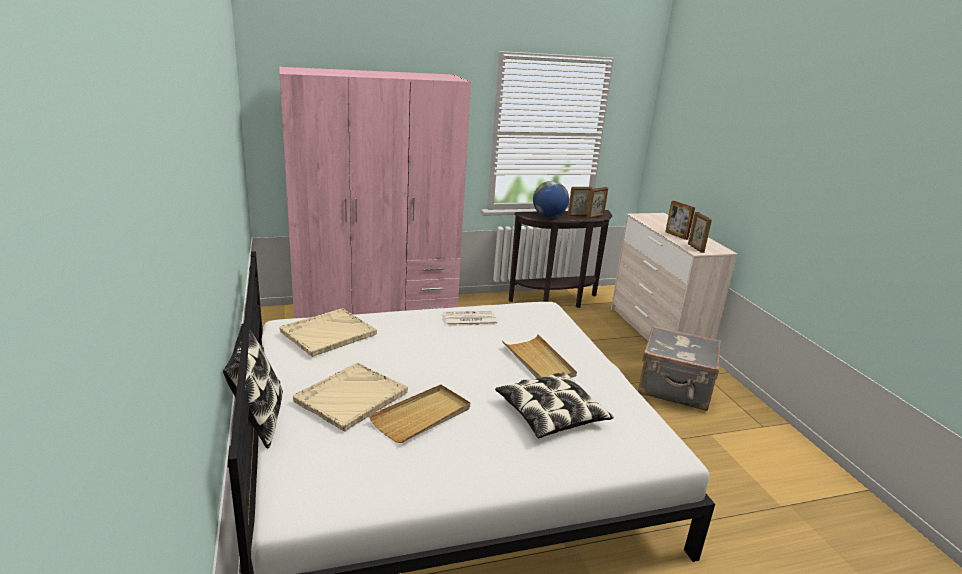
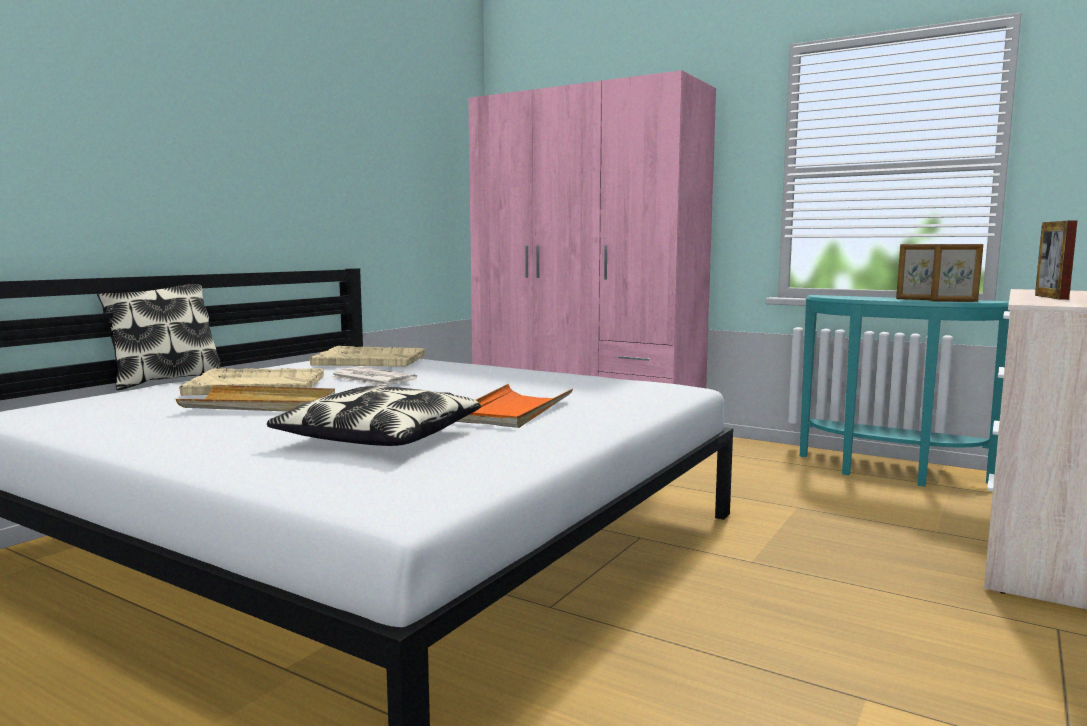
camera: 50 degrees right, 15 degrees down
(469, 319) = (539, 378): newspaper -> newspaper (371, 378)
(538, 361) = (514, 411): beige tray -> orange tray
(549, 216) = (854, 297): globe -> none
(557, 302) = (888, 473): brown console table -> turquoise console table
(674, 389) = (918, 617): grey suitcase -> none
(695, 248) = (1047, 302): picture frame -> none

